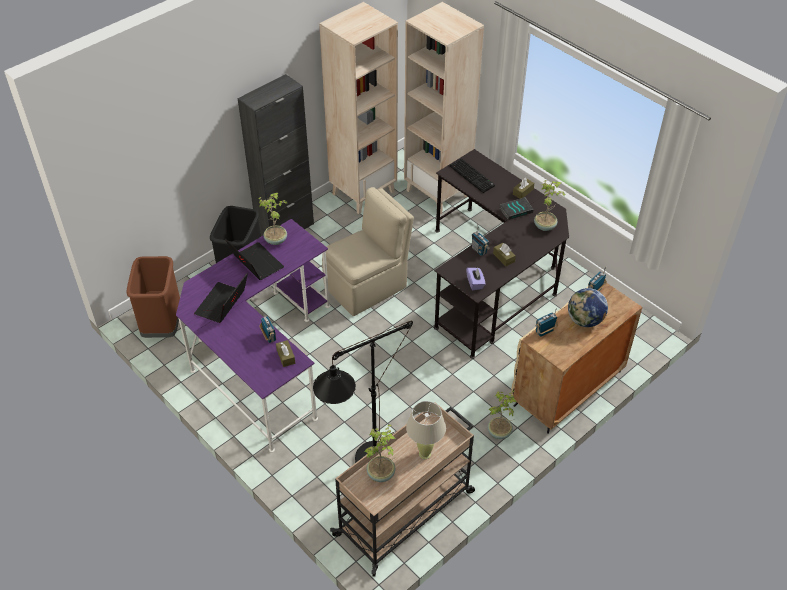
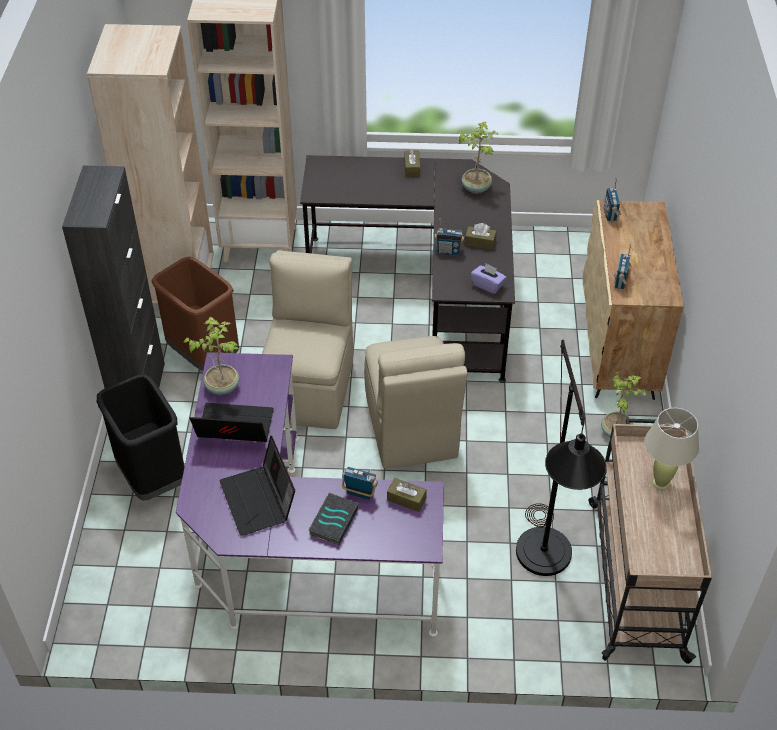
camera: 45 degrees left, 0 degrees up
(162, 325) = (127, 606): brown trash can -> brown trash can (203, 354)
(381, 474) = (651, 535): potted plant -> none
(390, 345) = (411, 429): none -> beige chair
(473, 176) = (343, 183): keyboard -> none
(516, 210) = (429, 189): book -> book (333, 520)
(585, 320) = (638, 247): globe -> none

